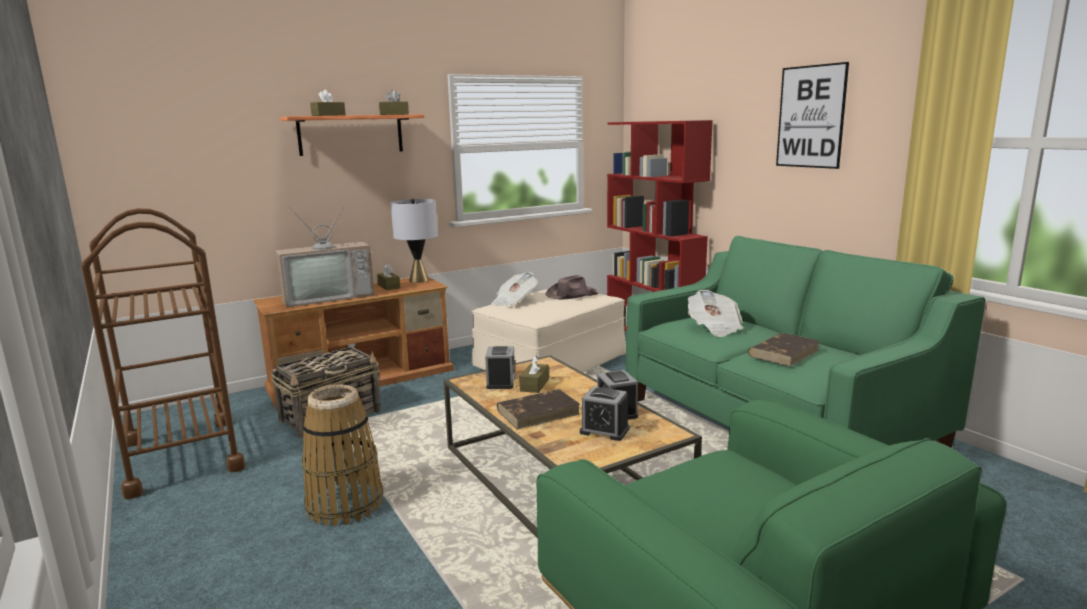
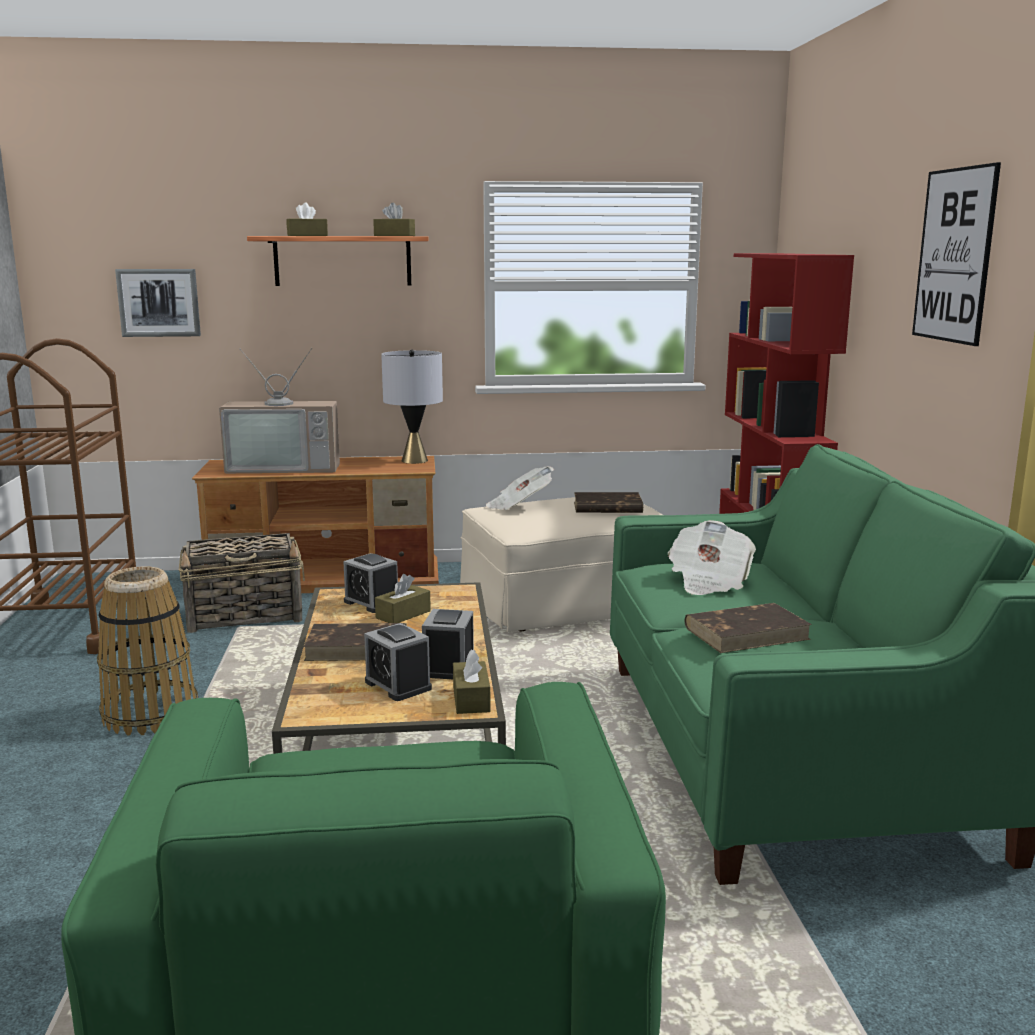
camera: 25 degrees right, 0 degrees up
(200, 173) = (159, 302): none -> picture
(388, 286) = (368, 463): brown tissue box -> brown tissue box (471, 699)
(501, 381) = (372, 603): alarm clock -> alarm clock turned 105 degrees clockwise
(571, 295) = (607, 507): brown hat -> brown book

